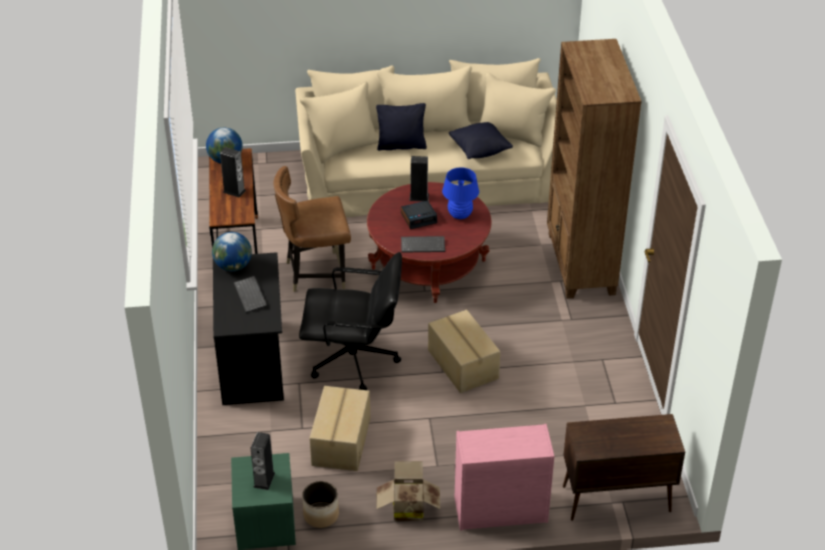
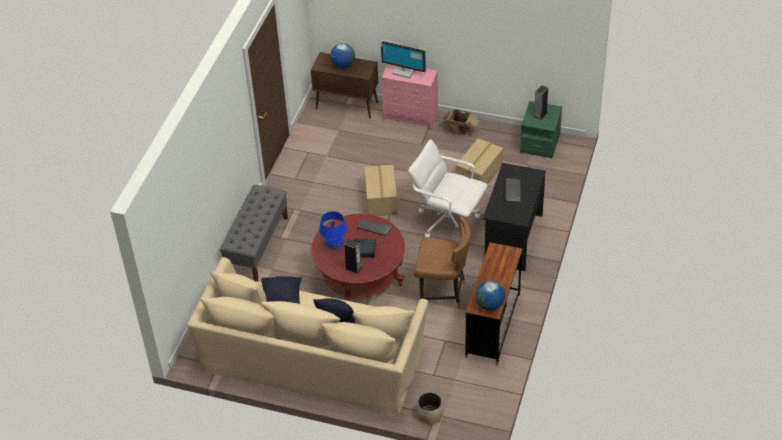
camera: 155 degrees left, 5 degrees up
(233, 266) = (516, 215): globe -> globe (343, 65)
(234, 191) = (494, 273): speaker -> none
(321, 515) = (508, 139): planter -> planter (429, 415)
(354, 361) = (447, 220): black office chair -> white office chair
(517, 445) = (404, 71): none -> monitor
(580, 264) = (257, 246): brown bookcase -> grey bench

